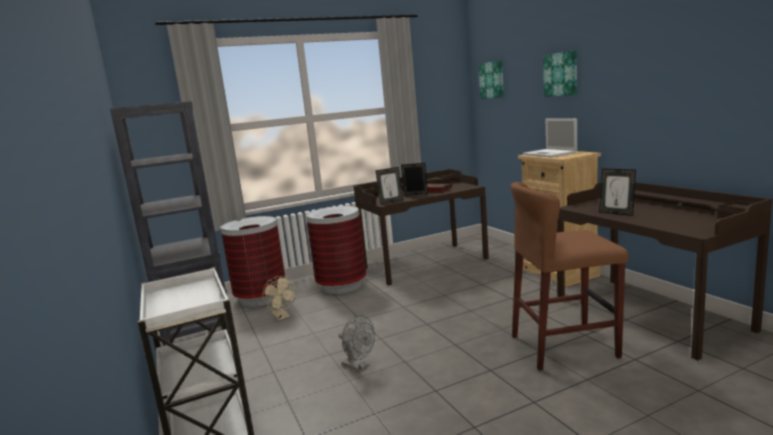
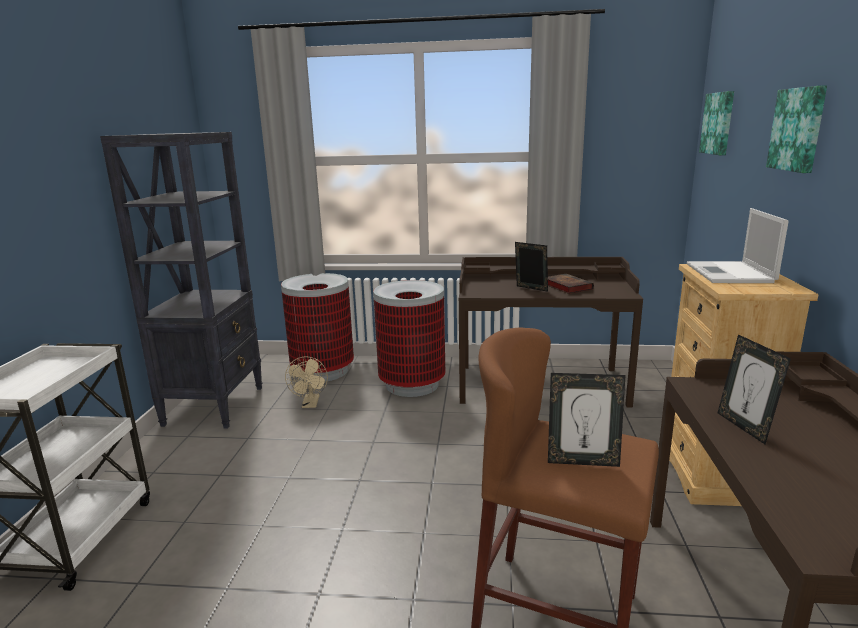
camera: 30 degrees right, 5 degrees up
(359, 366) = (292, 510): grey fan -> none
(391, 202) = (484, 292): picture frame -> picture frame (582, 461)

